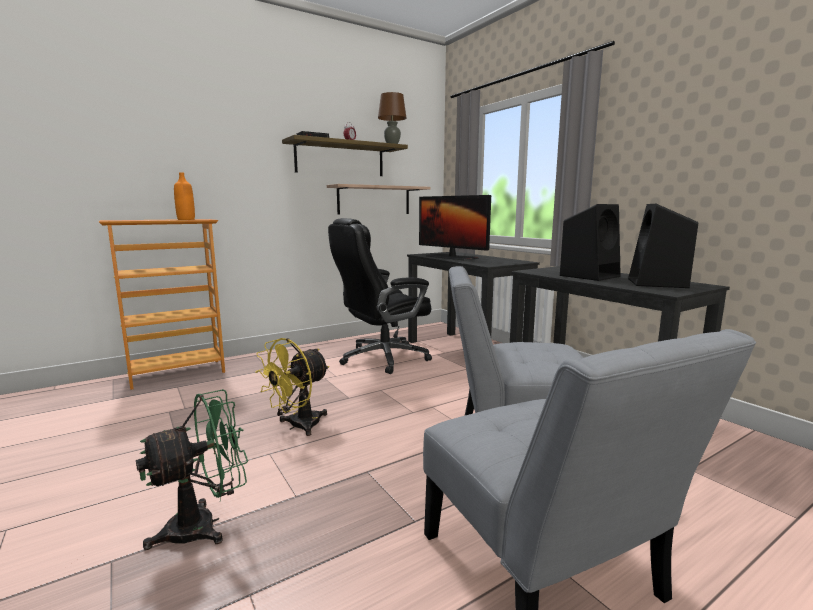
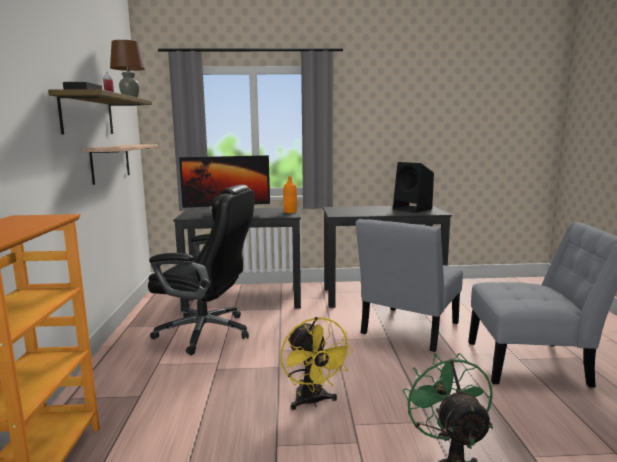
camera: 60 degrees left, 0 degrees up
(186, 219) = (37, 221): orange bottle -> orange bottle (290, 212)
(382, 358) = (206, 332): black office chair -> black office chair turned 75 degrees counterclockwise
(590, 276) = (373, 211): black speaker -> none

